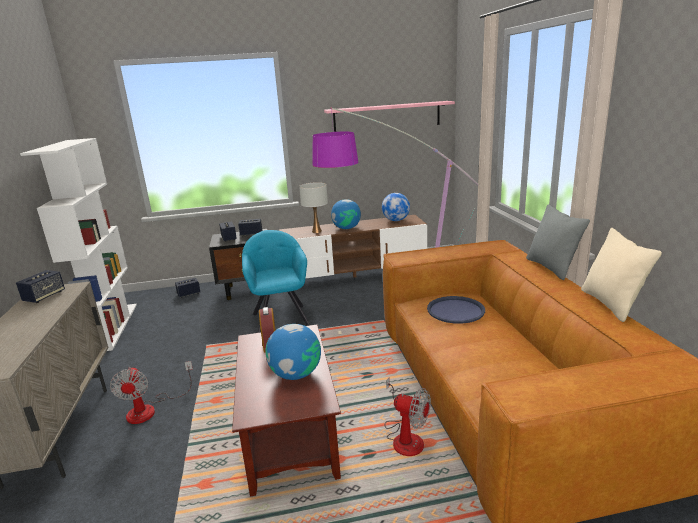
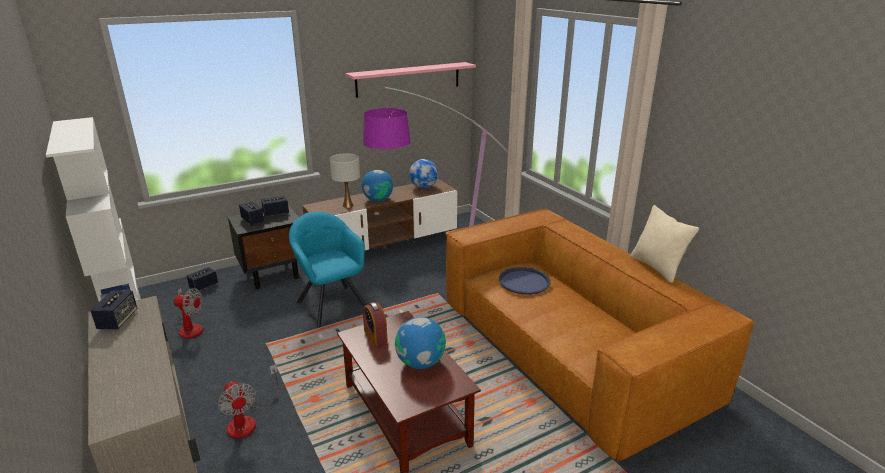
camera: 20 degrees left, 5 degrees up
(405, 437) = (509, 401): fan -> fan (190, 327)
(552, 268) = (599, 236): grey pillow -> none

